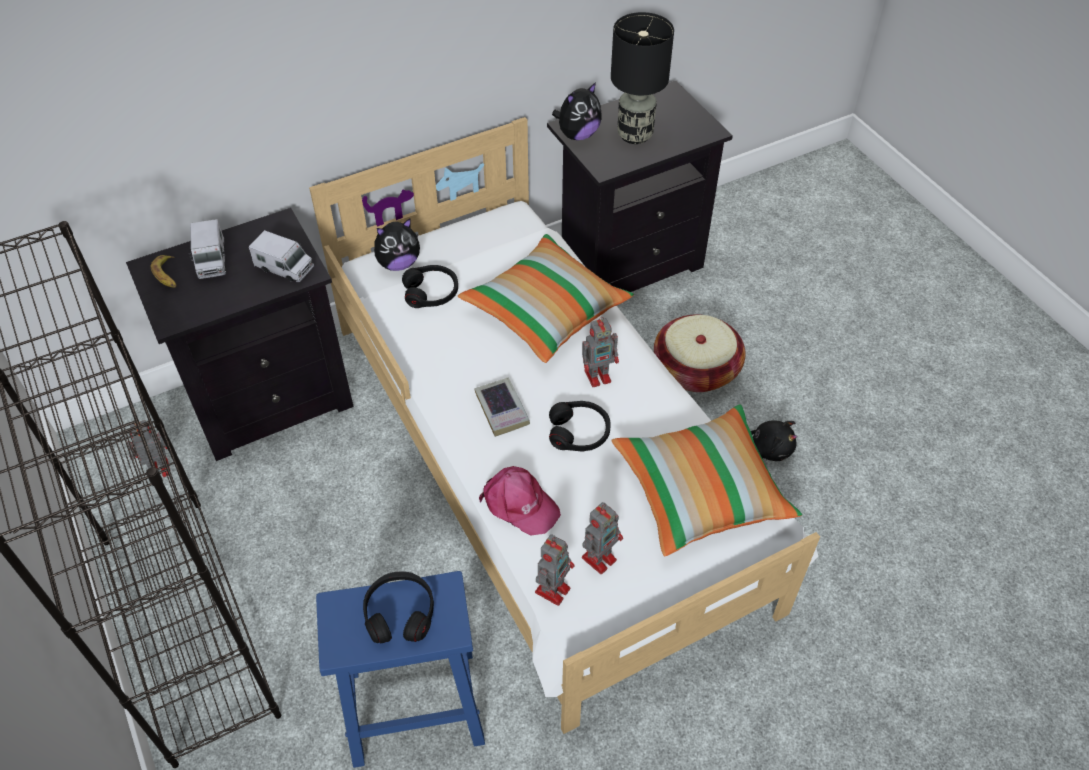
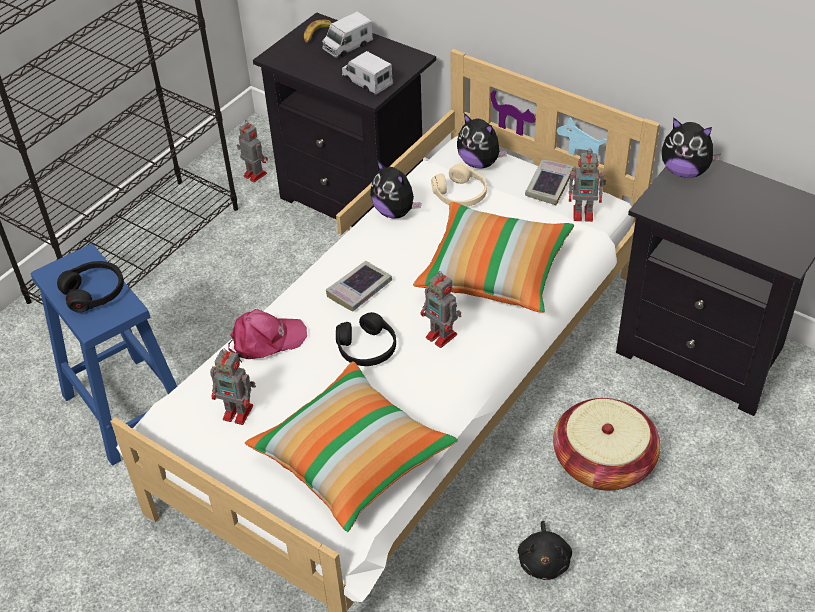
camera: 65 degrees right, 5 degrees down
(284, 268) = (367, 82): toy truck -> toy truck turned 135 degrees clockwise
(417, 345) = (395, 212): none -> plush toy
(431, 292) = (460, 194): black headphones -> beige headphones
(466, 234) = (548, 185): none -> book
(519, 504) = (266, 340): pink cap -> pink cap turned 120 degrees counterclockwise
(553, 588) = (193, 394): toy robot -> toy robot (584, 213)
(635, 135) = (723, 209): black table lamp -> none

